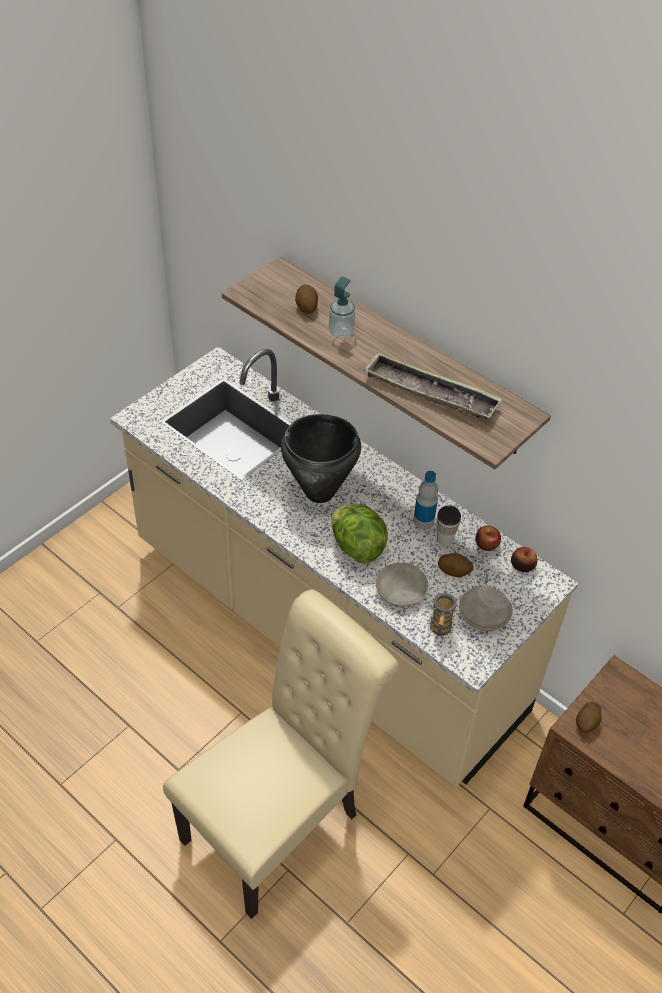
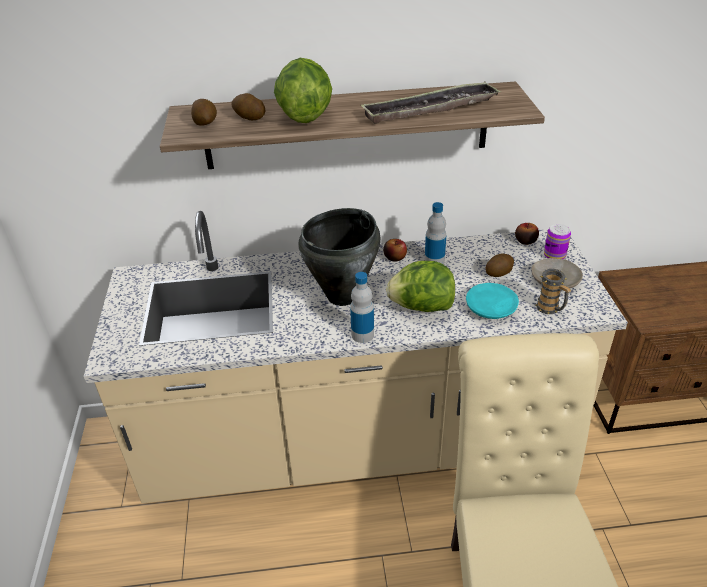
camera: 45 degrees left, 10 degrees down
(289, 531) = (362, 335): none -> bottle
(341, 332) = (304, 116): soap dispenser -> lettuce
(400, 590) = (491, 308): beige plate -> turquoise plate
(445, 539) = (463, 261): cup -> none
(486, 544) = (489, 245): apple -> apple (395, 257)
(522, 596) = (554, 255): none -> can
(587, 723) = (649, 314): potato -> potato (205, 123)

